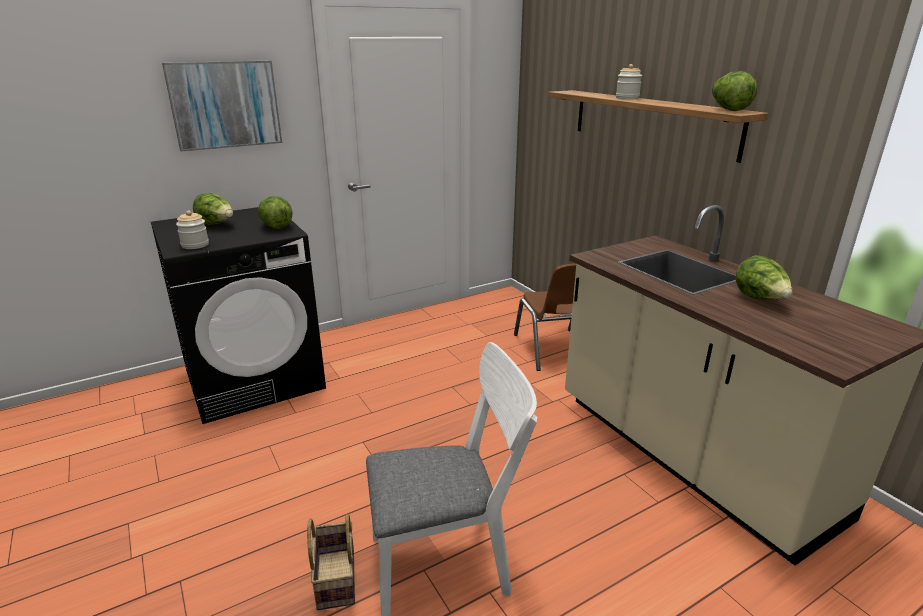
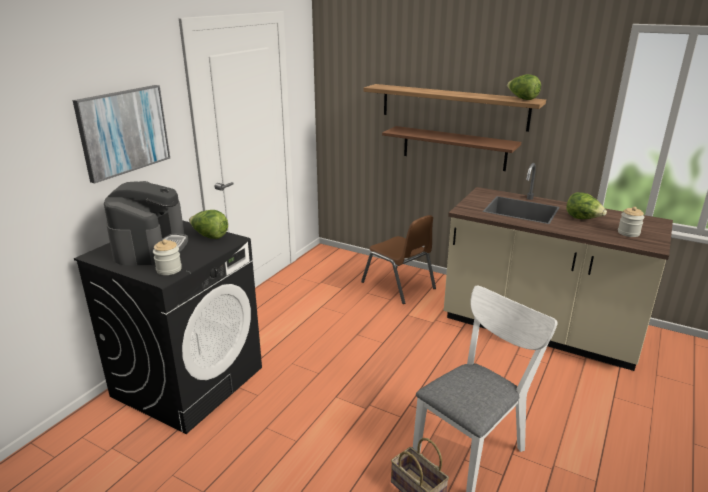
camera: 30 degrees left, 0 degrees up
(217, 225) = (151, 247): lettuce -> coffee machine
(627, 98) = (436, 91): jar -> jar (628, 233)
(647, 181) = (454, 148): none -> brown shelf

